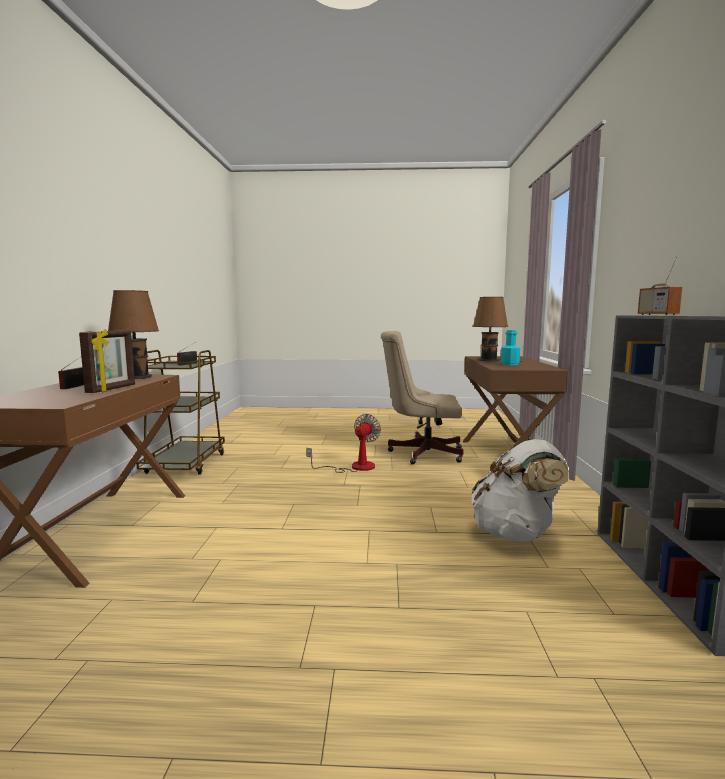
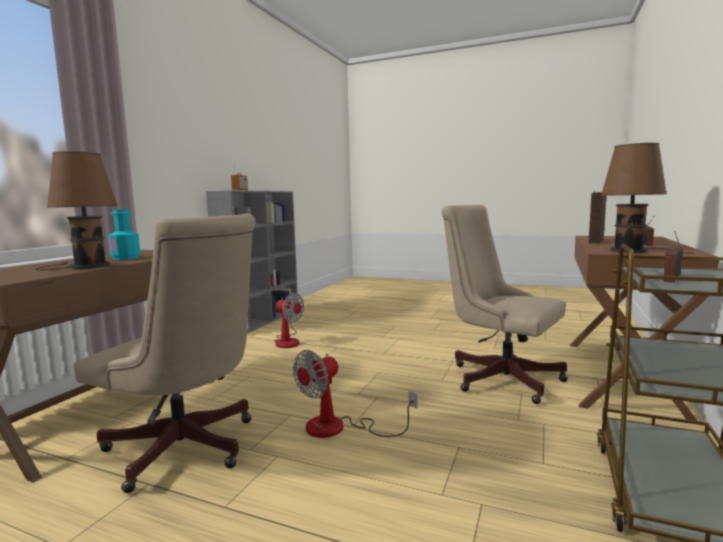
camera: 160 degrees left, 0 degrees up
(236, 514) = (498, 377): none -> beige office chair
(516, 534) = (288, 341): white backpack -> fan

